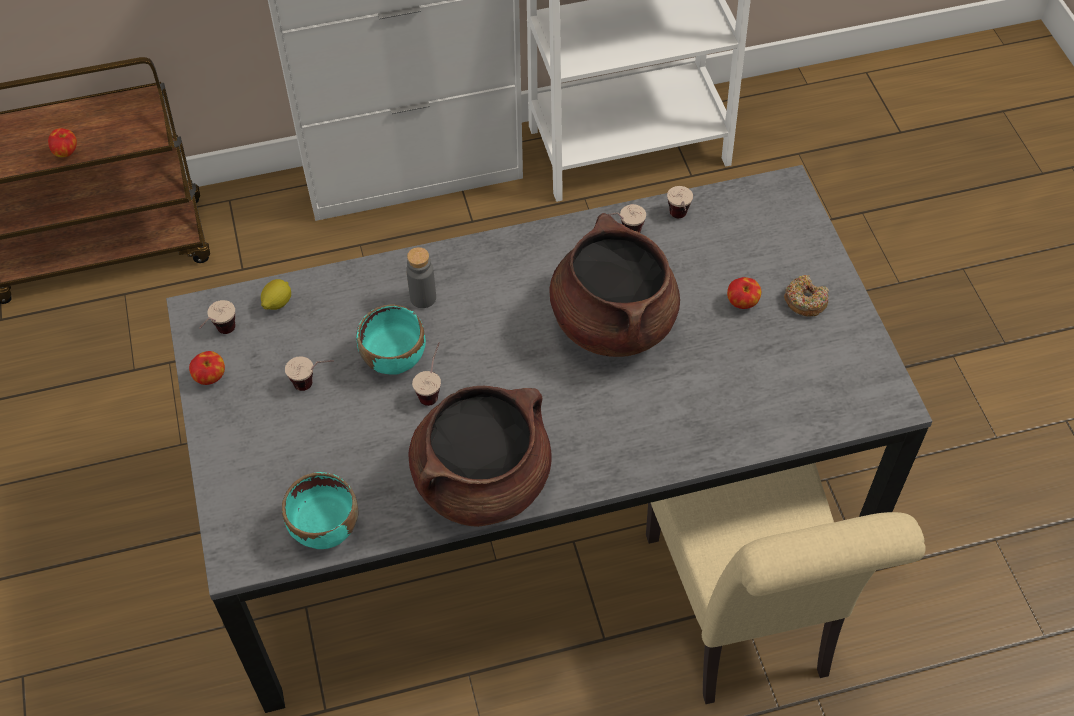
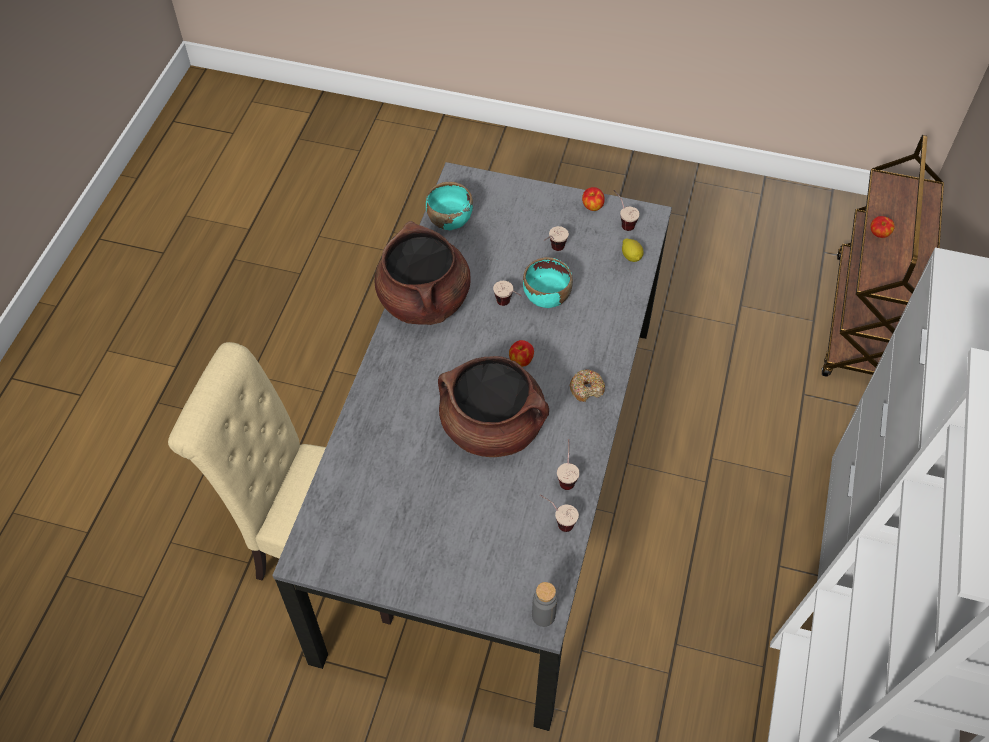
camera: 120 degrees right, 0 degrees up
(423, 298) = (585, 331): grey bottle -> grey bottle (543, 615)
(742, 303) = (453, 516): apple -> apple (521, 360)
(805, 301) = (426, 560): donut -> donut (586, 389)

